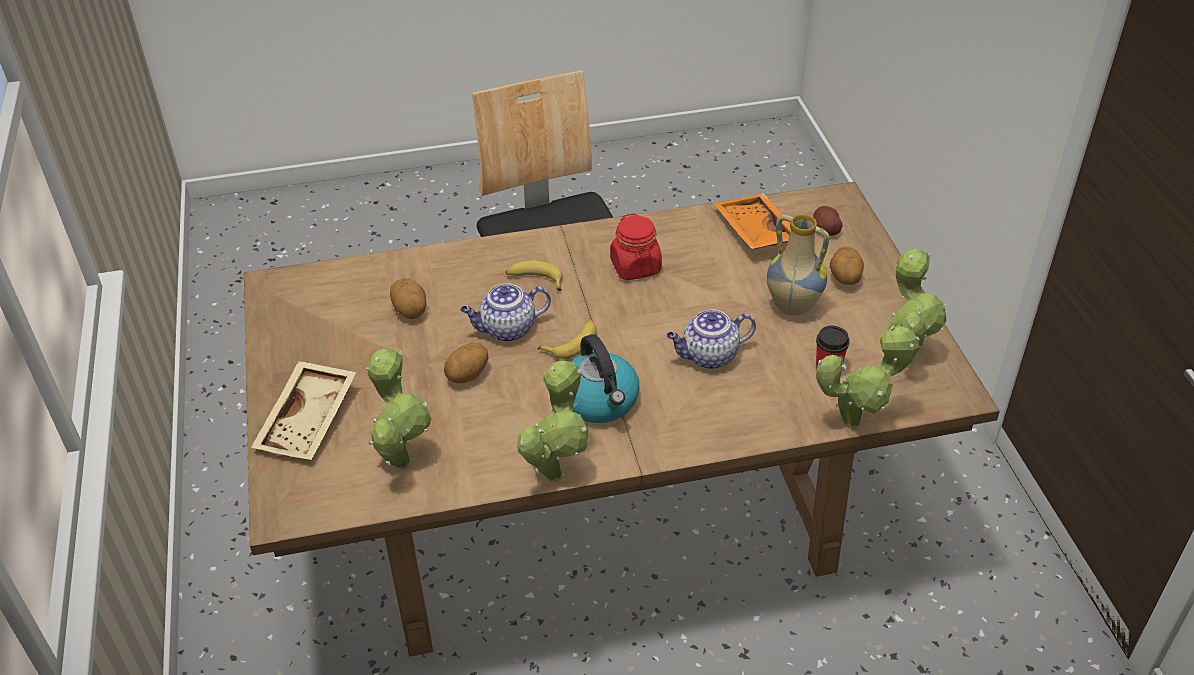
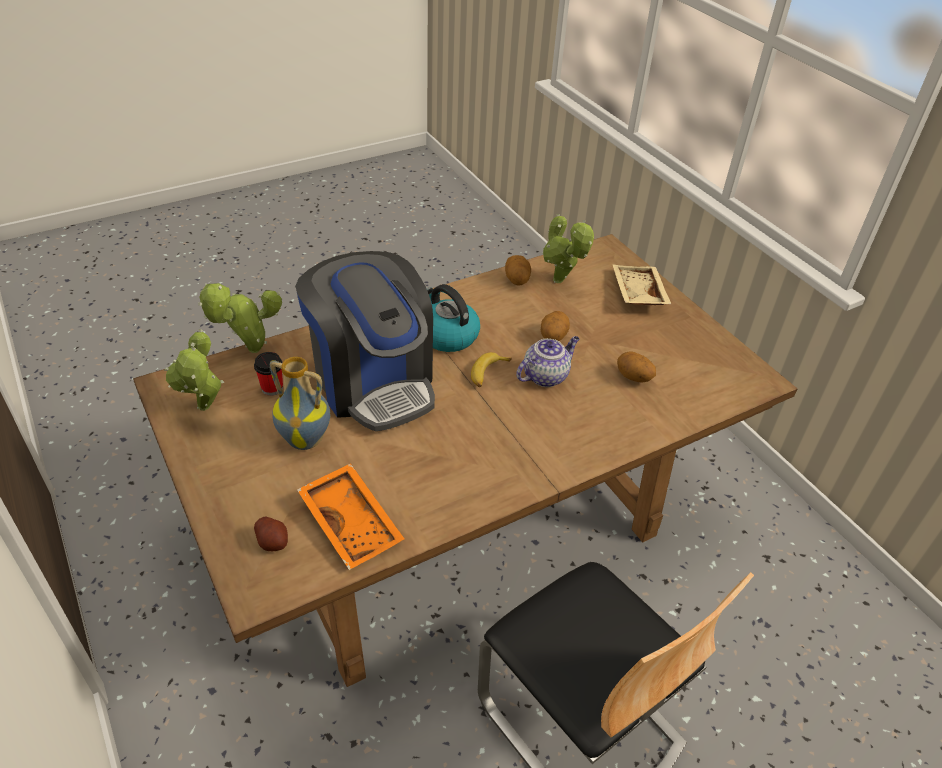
camera: 160 degrees right, 0 degrees up
(535, 280) = (549, 424): banana -> none
(556, 471) = (458, 290): potted plant -> none
(636, 267) = (463, 455): red jar -> none
(709, 356) = (373, 381): teapot -> coffee machine
(844, 279) = (254, 480): potato -> potato (517, 280)

